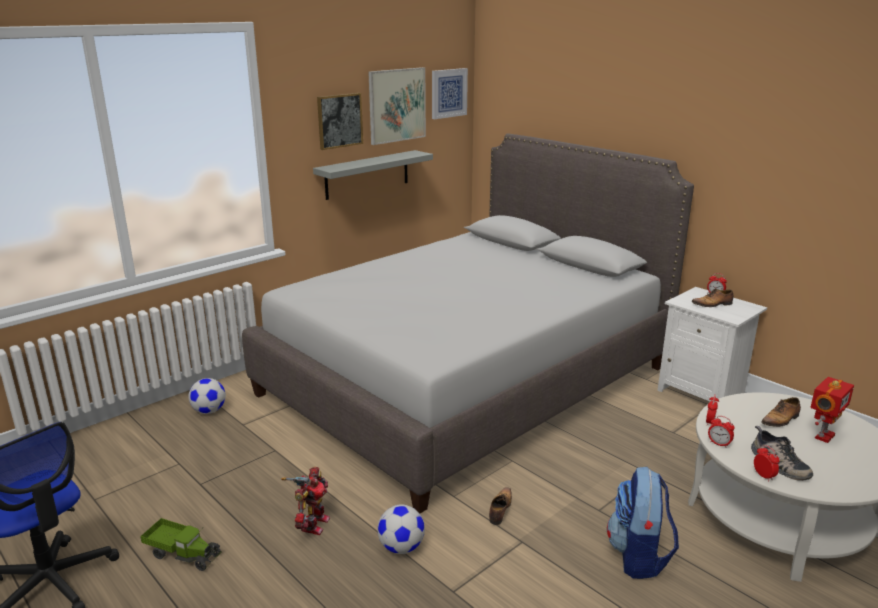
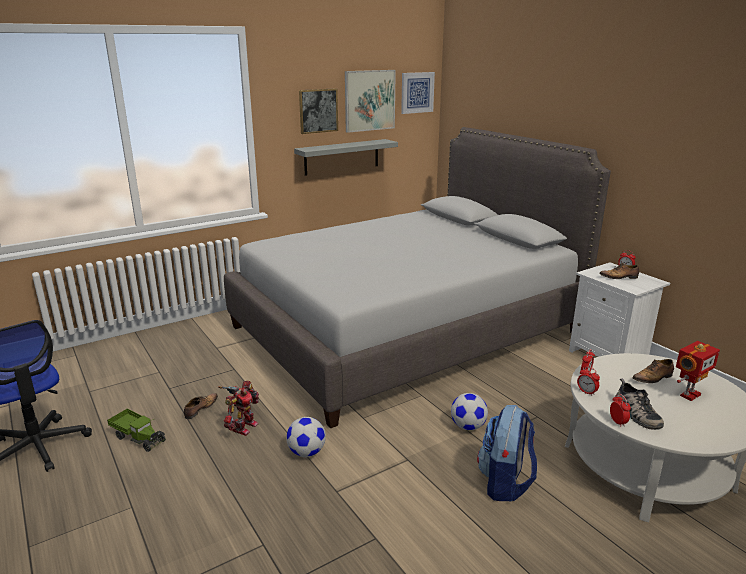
camera: 10 degrees right, 0 degrees up
(209, 411) = (195, 335): football -> football (468, 426)
(500, 509) = (398, 432): shoe -> shoe (200, 409)

